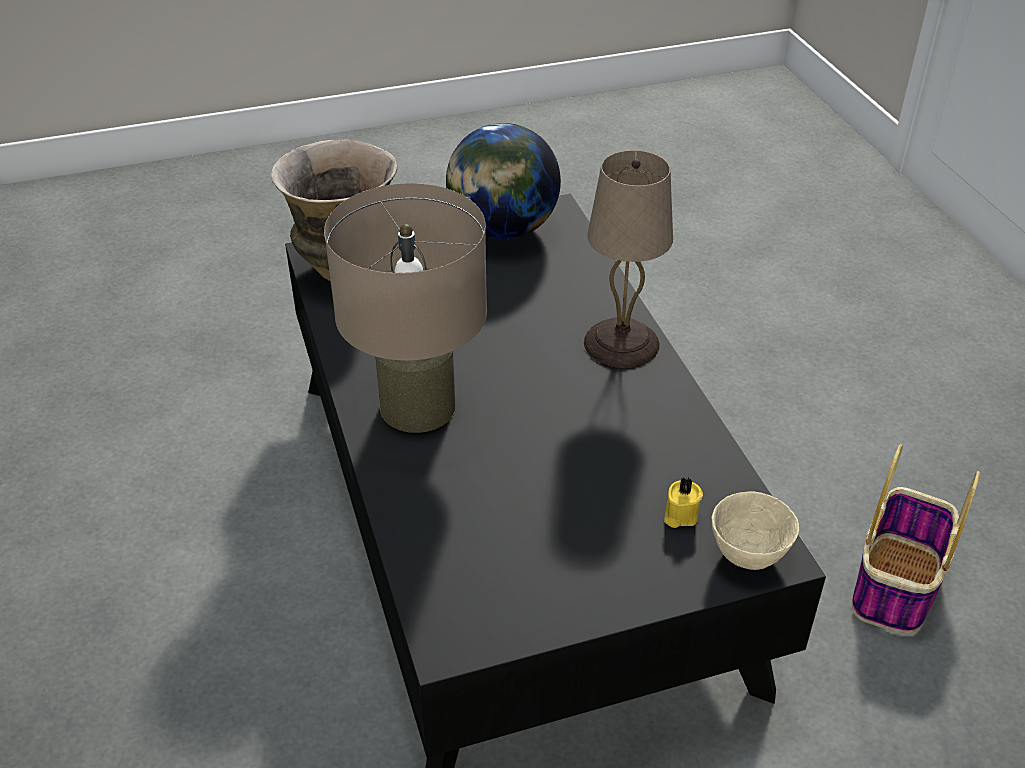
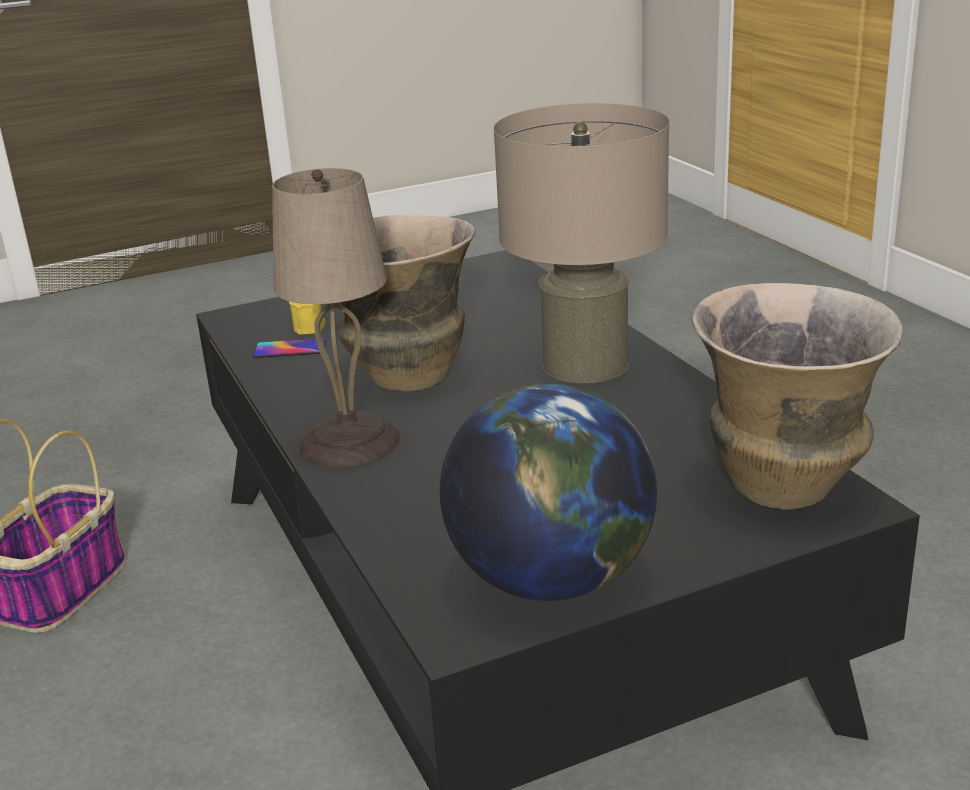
camera: 175 degrees right, 15 degrees down
(578, 414) = (405, 377): none -> vase
(693, 477) = (290, 349): none -> phone
(747, 554) = (257, 315): beige bowl -> none

